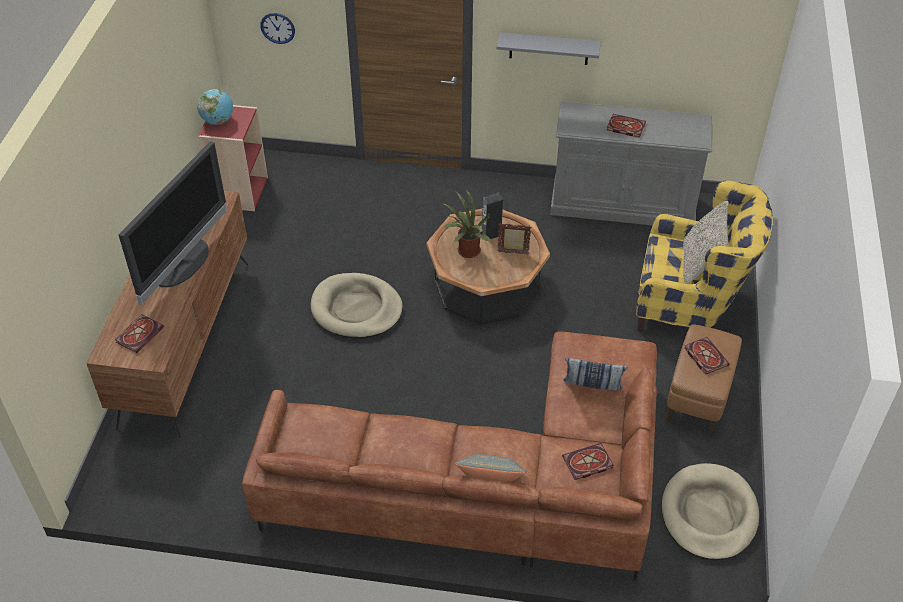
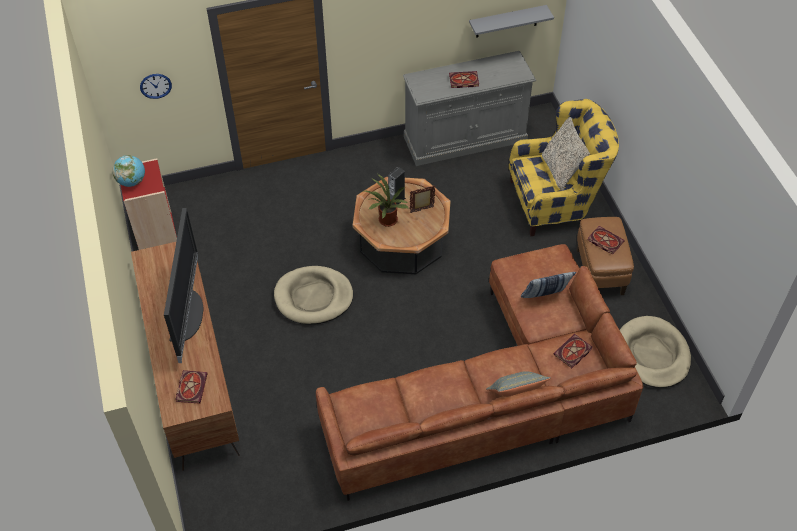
camera: 25 degrees left, 5 degrees up
(549, 48) = (388, 37): grey shelf -> grey shelf (507, 21)

